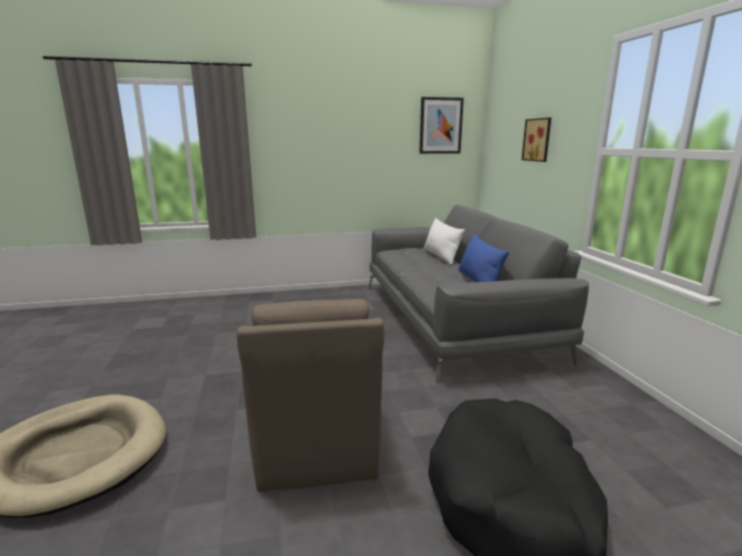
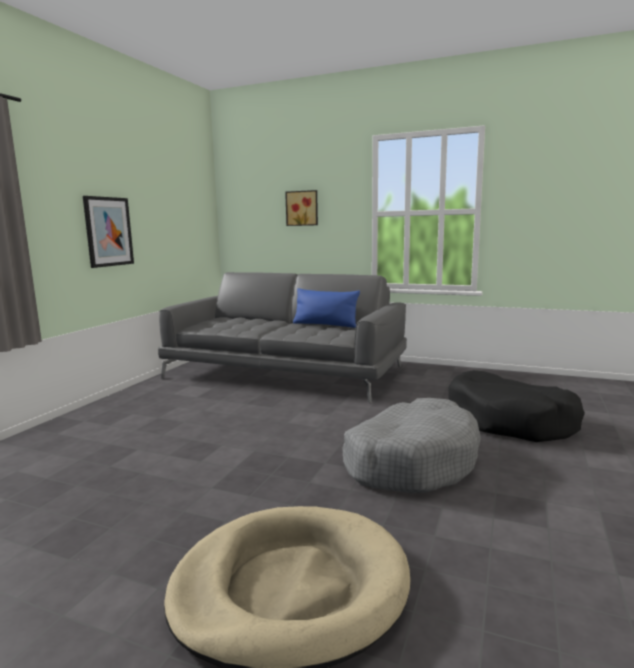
camera: 55 degrees left, 5 degrees down
(316, 450) = (411, 461): brown armchair -> grey dog bed
(440, 125) = (189, 196): picture -> picture (108, 231)
(441, 256) = (248, 320): white pillow -> none

